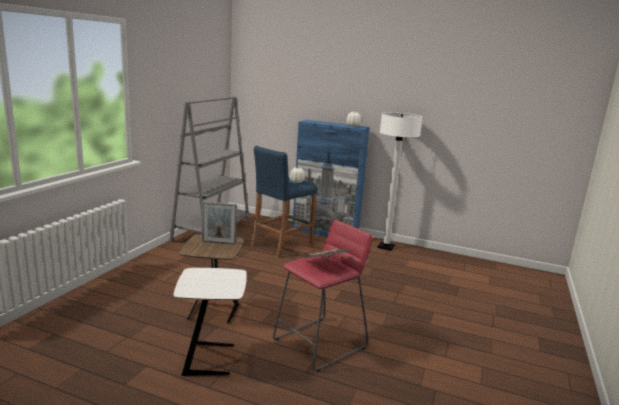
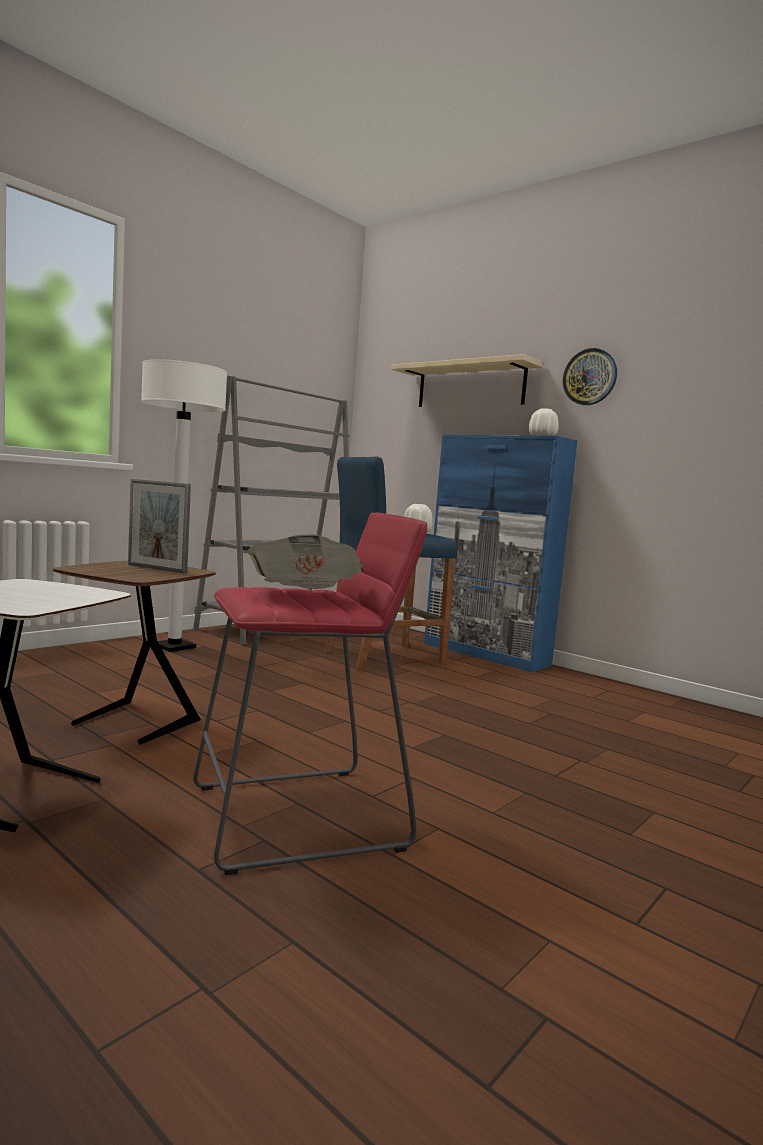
camera: 20 degrees right, 10 degrees down
(308, 90) = (470, 386): none -> beige shelf
(374, 94) = (590, 377): none -> wall clock
(386, 247) = (601, 688): white floor lamp -> white floor lamp (174, 647)

